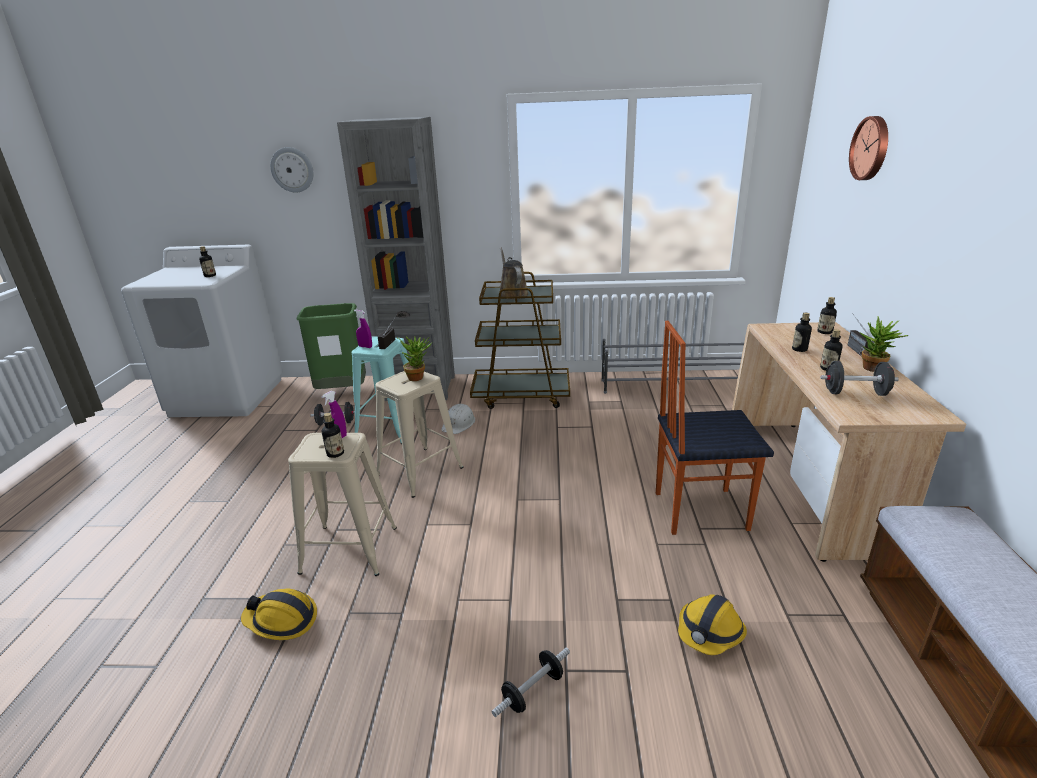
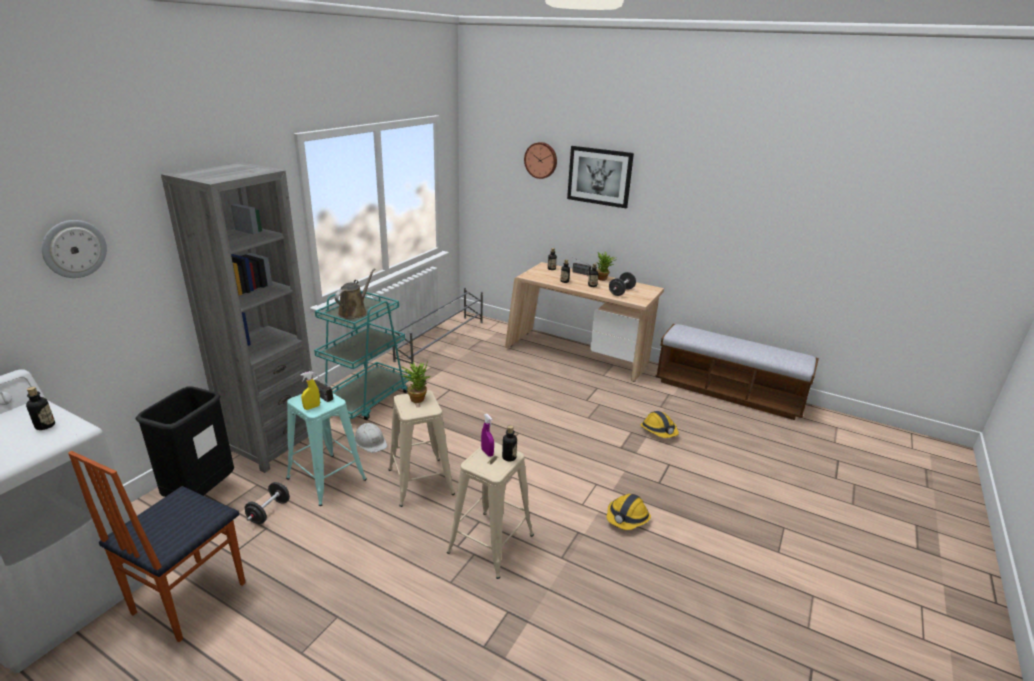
camera: 65 degrees left, 0 degrees up
(281, 620) = (546, 596): hard hat -> hard hat (627, 518)
(342, 391) = (201, 493): green trash can -> black trash can
(365, 347) = (312, 407): purple spray bottle -> yellow spray bottle
(512, 294) = (354, 312): brown watering can -> brown watering can turned 105 degrees clockwise
(521, 395) = (366, 399): brown cart -> turquoise cart
(533, 691) = (666, 498): dumbbell -> none
(699, 510) = (571, 393): chair -> chair (187, 598)
(931, 176) = (599, 176): none -> picture

